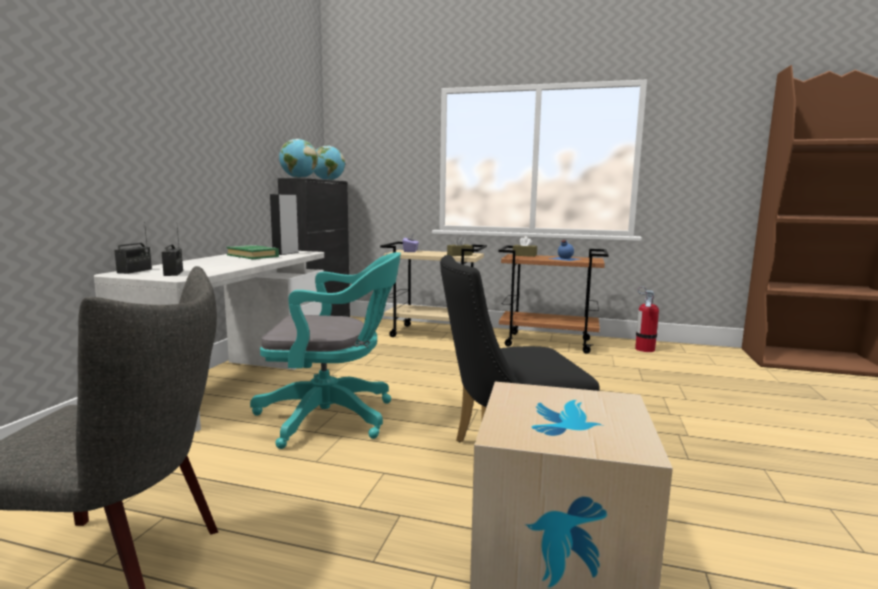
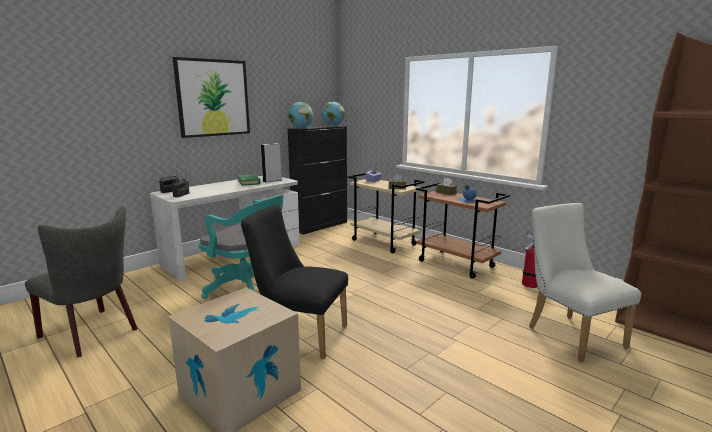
camera: 30 degrees right, 5 degrees up
(185, 112) = (213, 98): none -> picture
(750, 384) = (569, 334): none -> white chair

